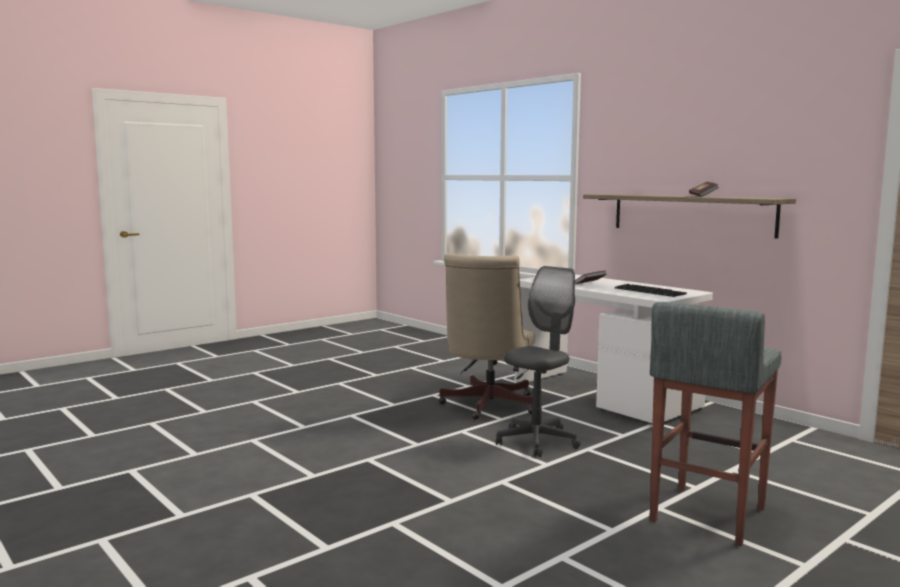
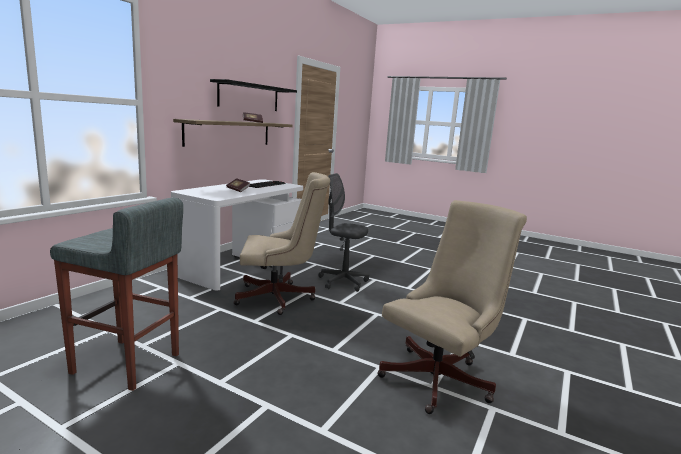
camera: 110 degrees left, 5 degrees up
(259, 446) = (441, 377): none -> beige office chair
(705, 515) = (399, 256): grey stool -> grey stool (127, 364)
(736, 156) = (249, 97): none -> black shelf

